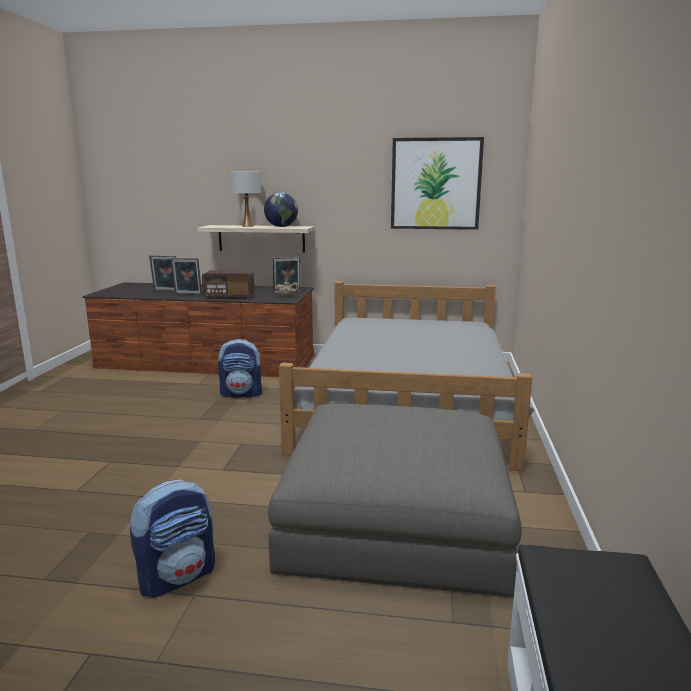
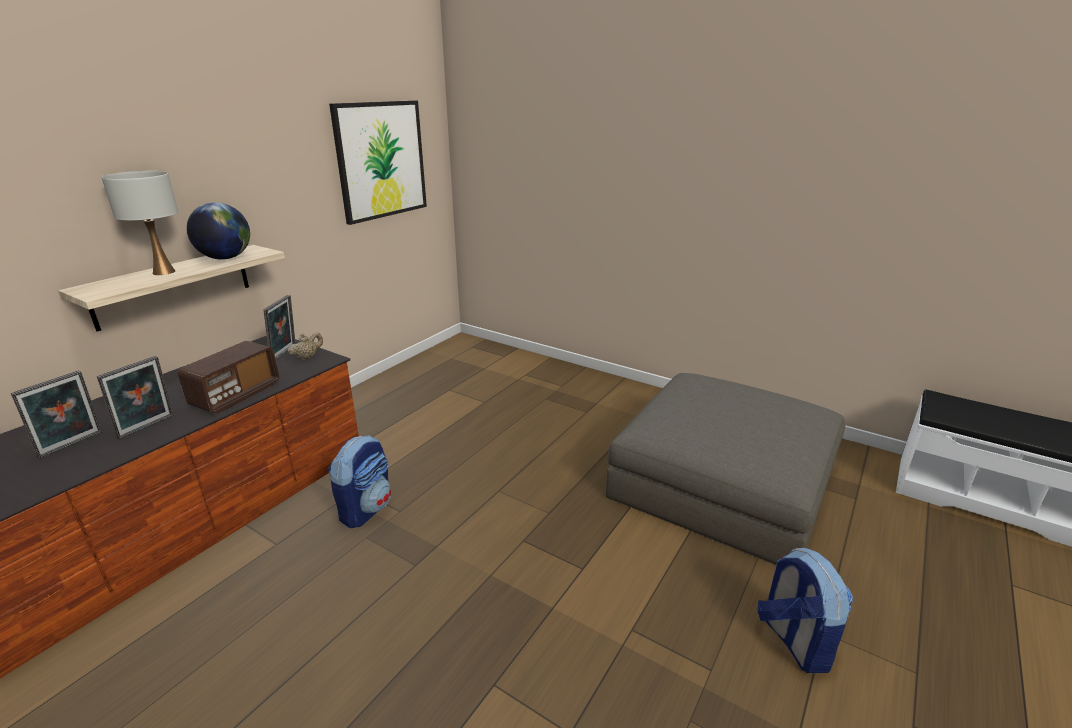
camera: 65 degrees left, 10 degrees up
(407, 399) = (498, 405): grey bed -> none

